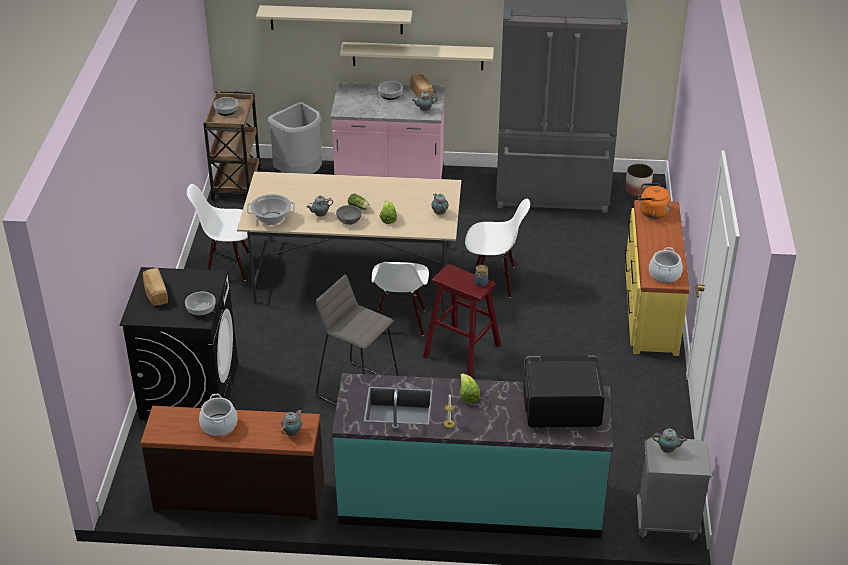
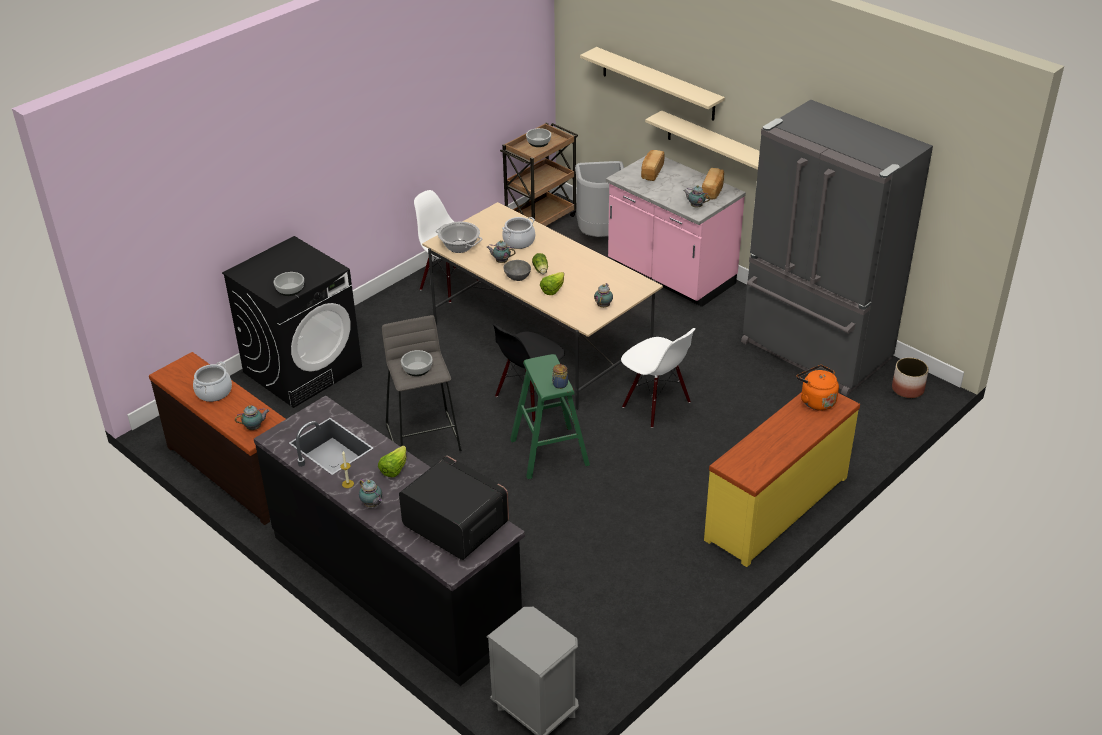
camera: 40 degrees right, 0 degrees up
(155, 294) = (275, 261): bread -> bread (651, 172)
(390, 95) = (683, 181): bowl -> bowl (417, 369)
(400, 321) = (529, 399): white chair -> black chair
(462, 351) = (549, 452): red stool -> green stool
(470, 500) = (395, 583): turquoise counter -> black counter
(664, 274) = (748, 465): cooking pot -> cooking pot (519, 241)
(668, 450) = (531, 627): teapot -> teapot (372, 505)

